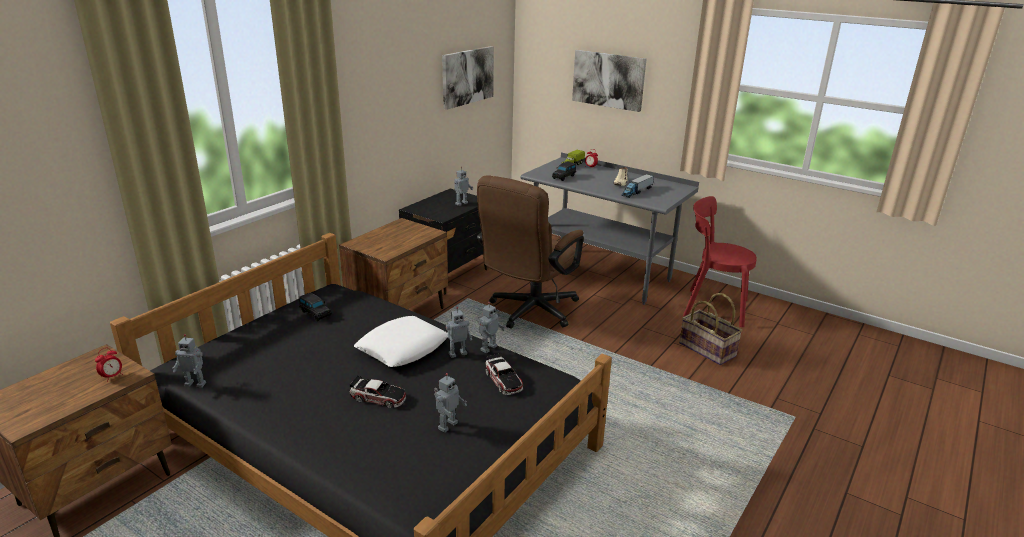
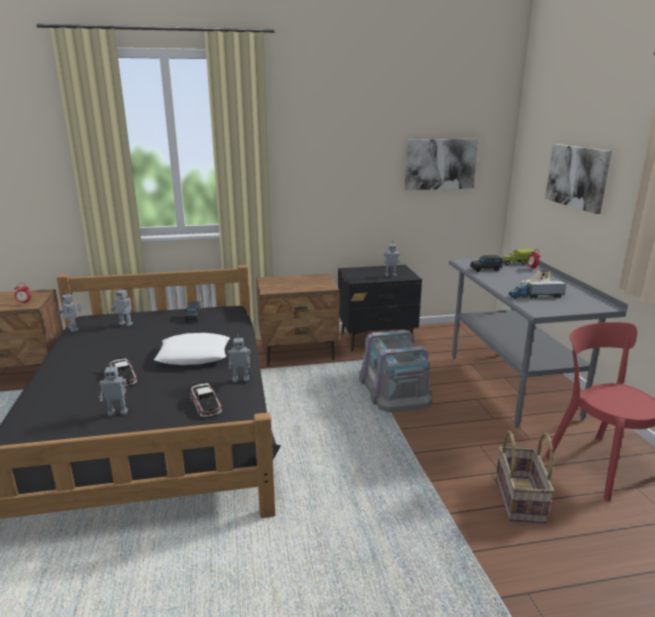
camera: 45 degrees right, 5 degrees down
(457, 353) = (215, 373): toy robot -> toy robot (126, 324)
(503, 380) = (206, 404): toy car -> toy car turned 45 degrees counterclockwise
(529, 312) = (393, 388): brown office chair -> grey storage box

